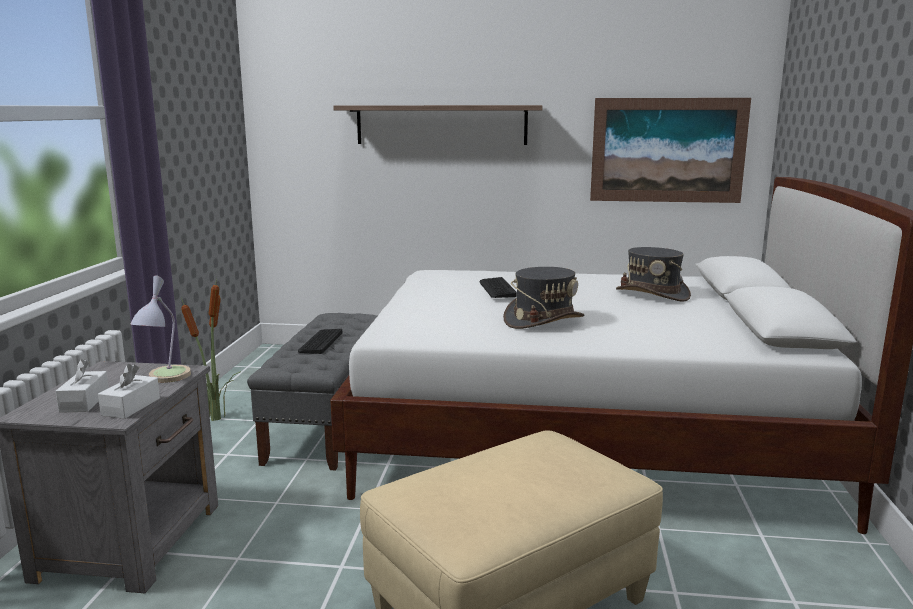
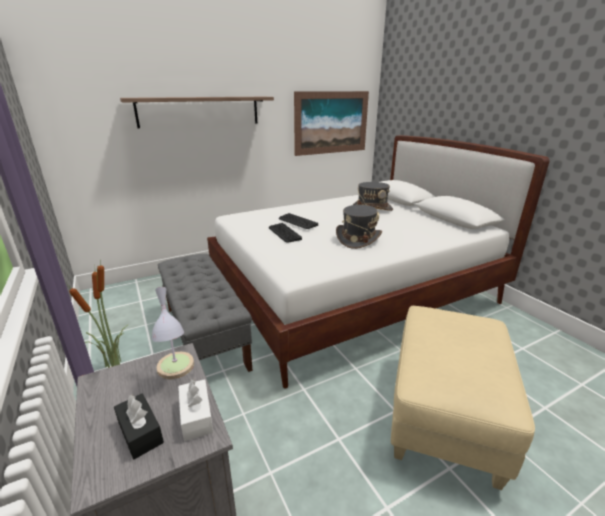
camera: 35 degrees left, 10 degrees up
(84, 401) = (140, 432): white tissue box -> black tissue box
(320, 342) = (199, 286): keyboard -> keyboard (284, 233)

